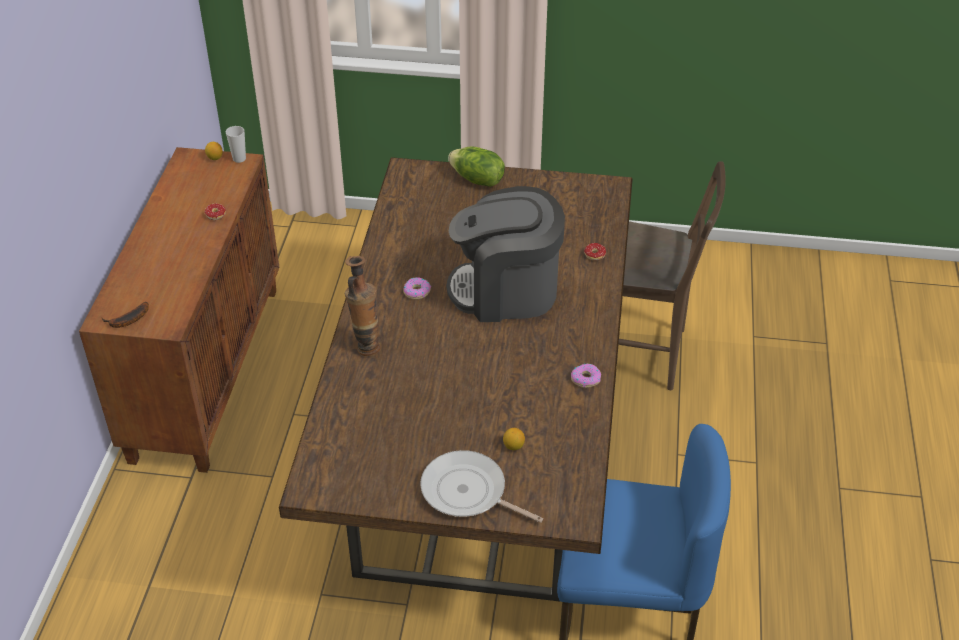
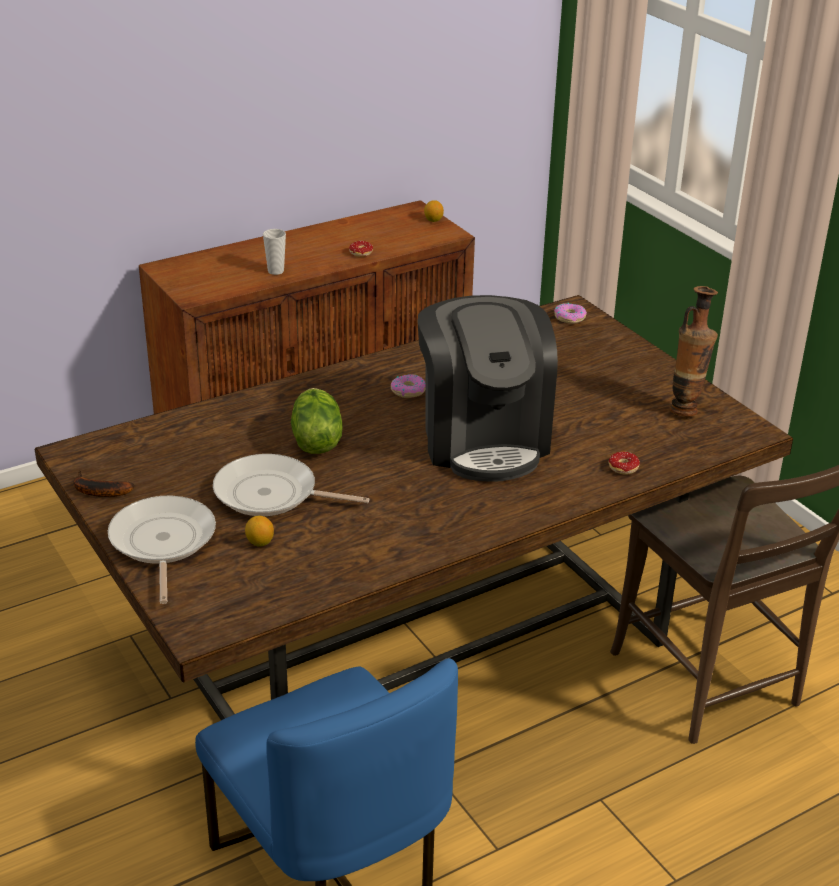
camera: 50 degrees right, 10 degrees down
(127, 321) = (176, 277): banana -> banana (97, 491)
(239, 159) = (450, 230): cup -> cup (275, 271)
(366, 345) = (296, 397): vase -> vase (686, 408)
(467, 414) = (271, 494): none -> frying pan
(477, 180) = (623, 351): lettuce -> lettuce (315, 441)
(506, 291) = (483, 439): coffee machine -> coffee machine turned 150 degrees counterclockwise
(585, 379) = (419, 545): donut -> donut (569, 317)

